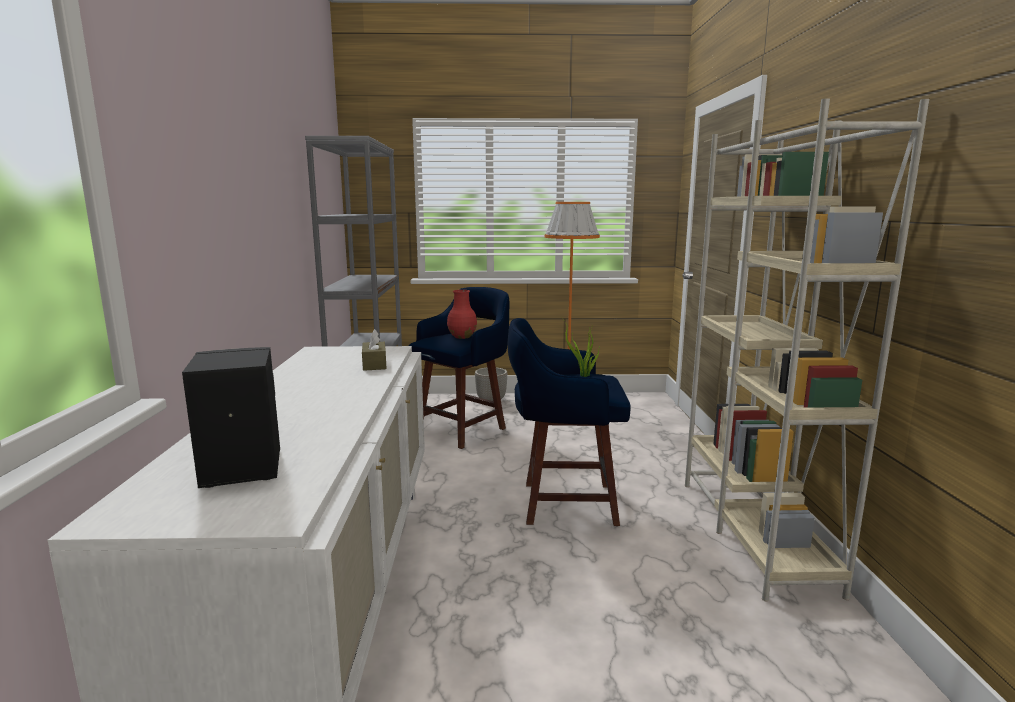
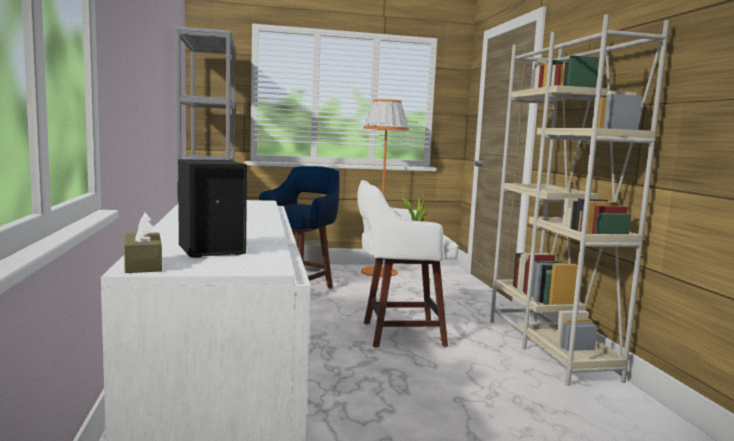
camera: 10 degrees left, 5 degrees down
(374, 364) = (256, 208): brown tissue box -> brown tissue box (143, 264)
(462, 337) = (299, 206): red vase -> none
(564, 503) = (399, 334): blue stool -> white stool

